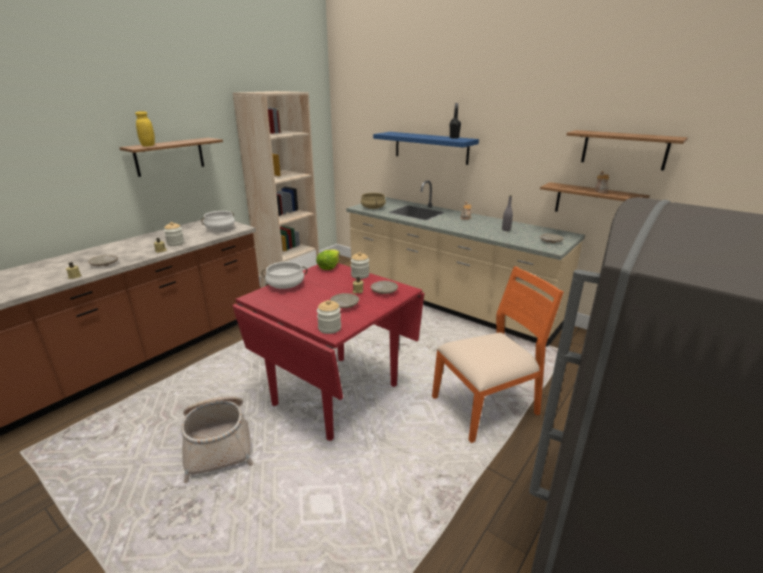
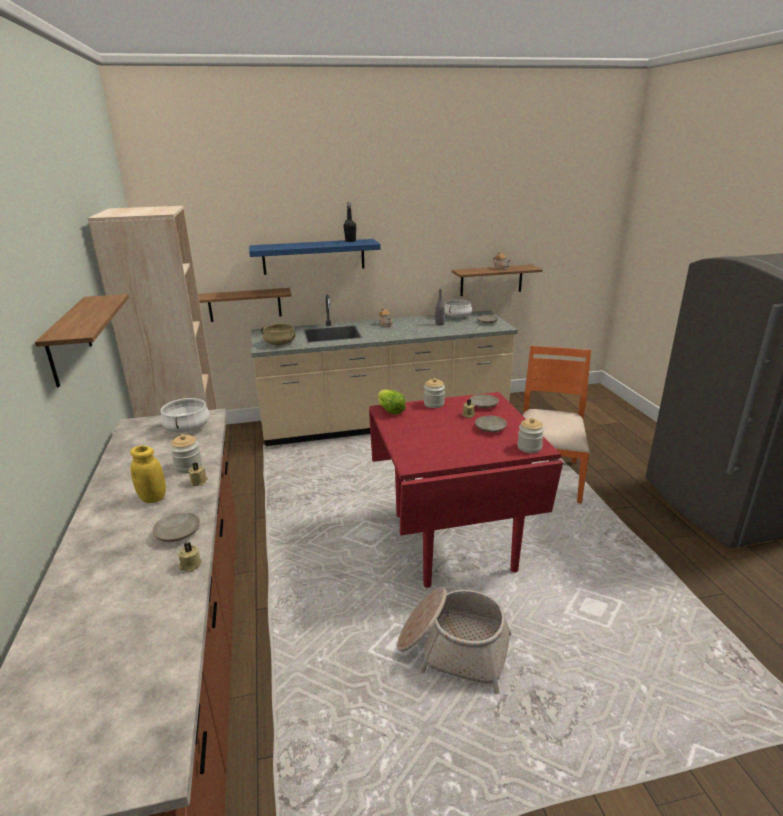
camera: 50 degrees left, 0 degrees up
(148, 145) = (79, 327): yellow jar -> yellow jar (153, 498)
(286, 285) = (406, 442): white cooking pot -> white cooking pot (457, 316)
(624, 150) = (509, 230): shelf -> shelf (245, 305)

